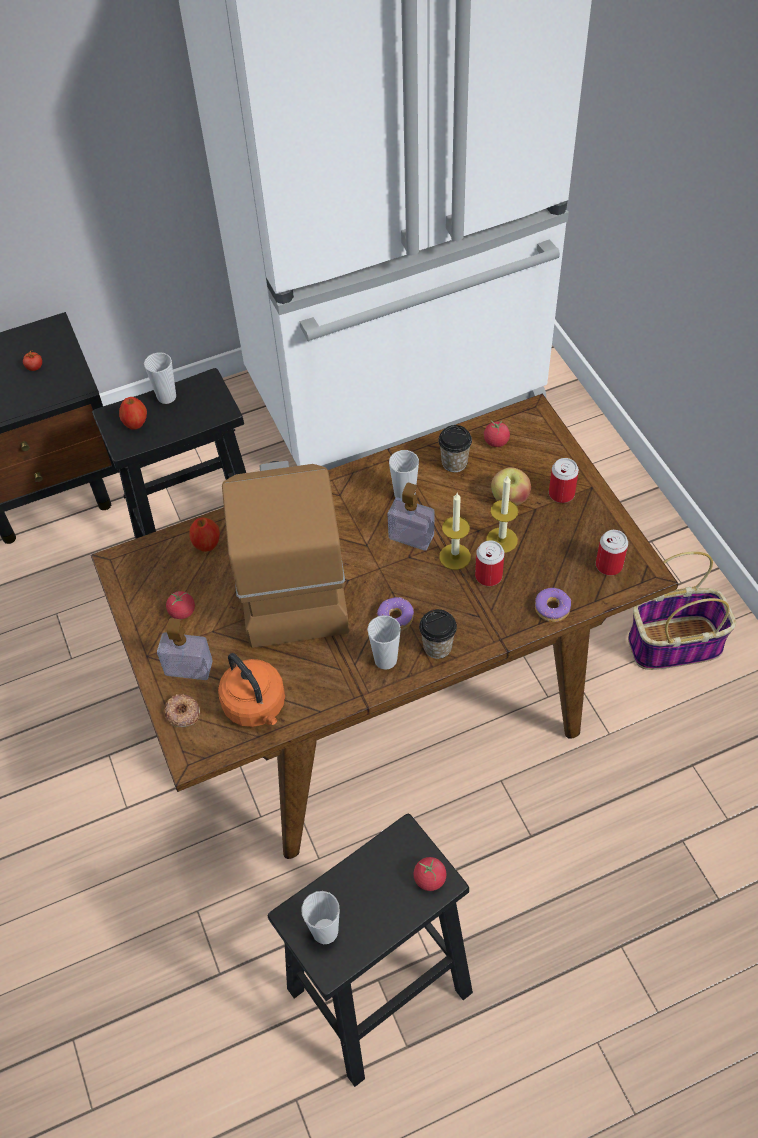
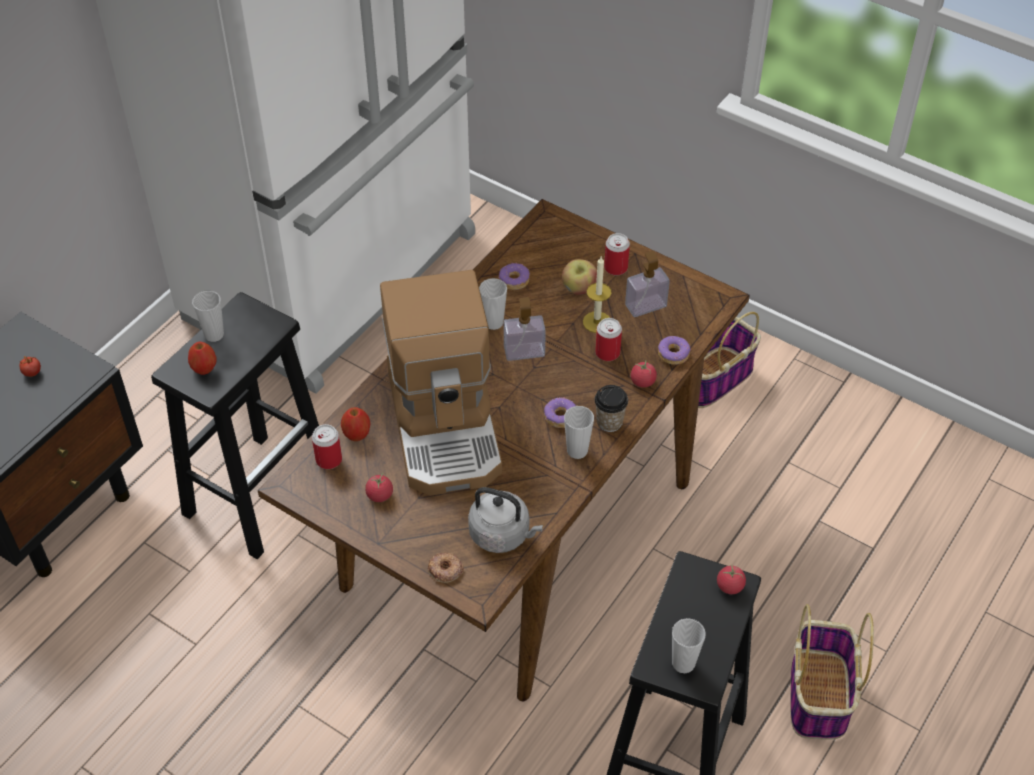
camera: 35 degrees left, 5 degrees down
(189, 668) = (422, 534): soap dispenser -> soap dispenser (645, 306)
(256, 706) = (502, 534): orange kettle -> grey kettle
(288, 575) = (447, 425): coffee machine -> coffee machine turned 150 degrees counterclockwise
(454, 463) = (514, 280): cup -> donut
(455, 556) = (570, 350): candle -> none
(496, 441) = (534, 250): tomato -> tomato (642, 381)
(557, 1017) = (819, 696): none -> basket
(609, 565) = (691, 304): can -> can (329, 459)

